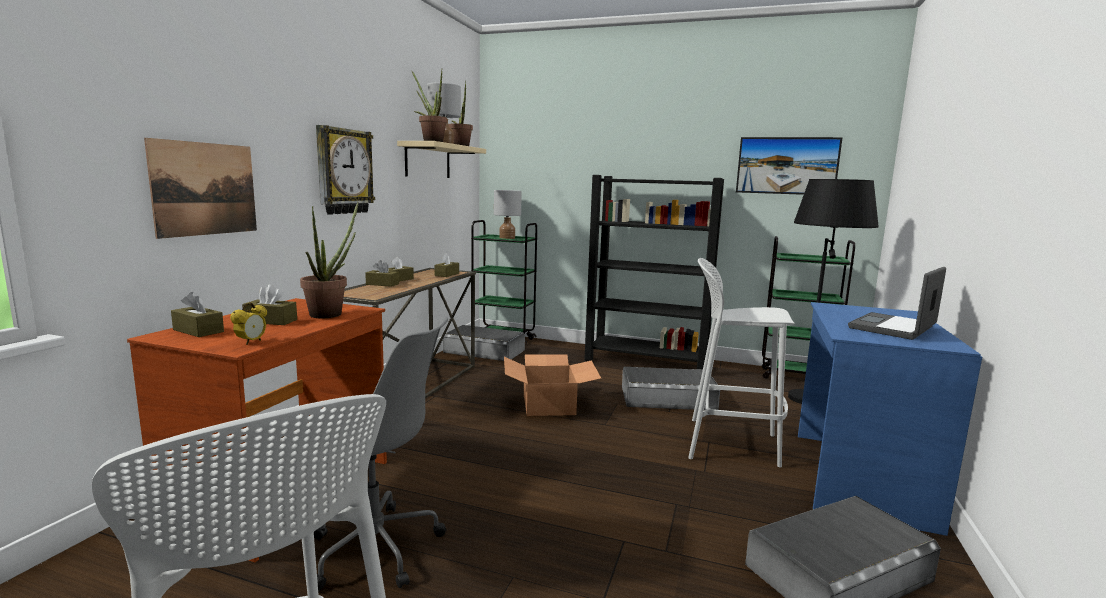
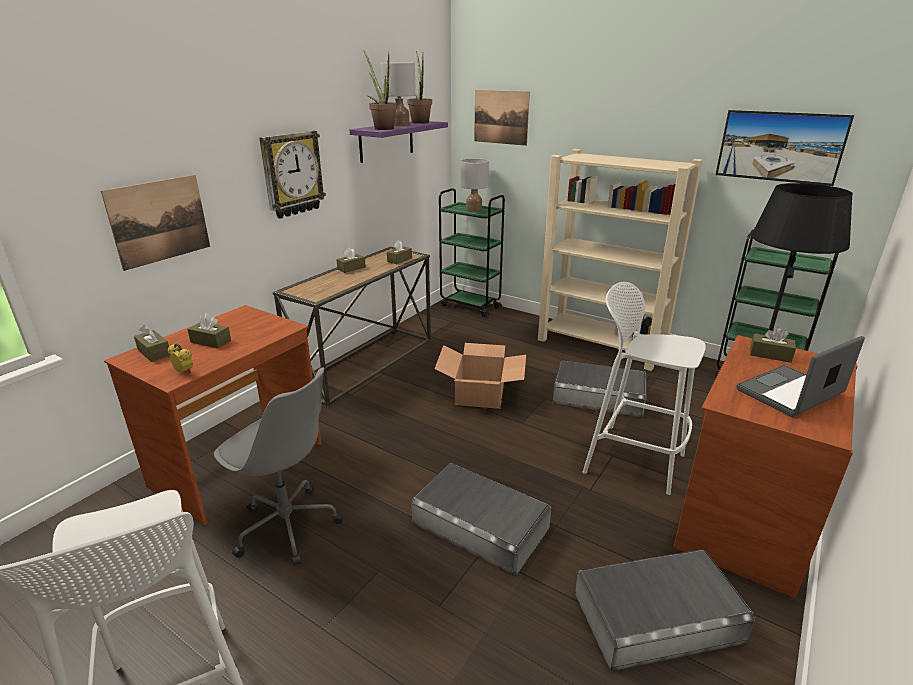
camera: 15 degrees right, 15 degrees up
(251, 342) = (184, 372): alarm clock -> alarm clock turned 90 degrees counterclockwise
(331, 313) = (261, 332): potted plant -> none
(382, 284) = (334, 275): brown tissue box -> brown tissue box (770, 354)
(428, 161) = (386, 141): beige shelf -> purple shelf
(484, 351) = (446, 321): grey storage box -> grey storage box (480, 525)
(531, 152) = (501, 117): none -> picture
(646, 360) = (601, 344): black bookcase -> beige bookcase
(857, 477) = (743, 517): blue desk -> brown desk

